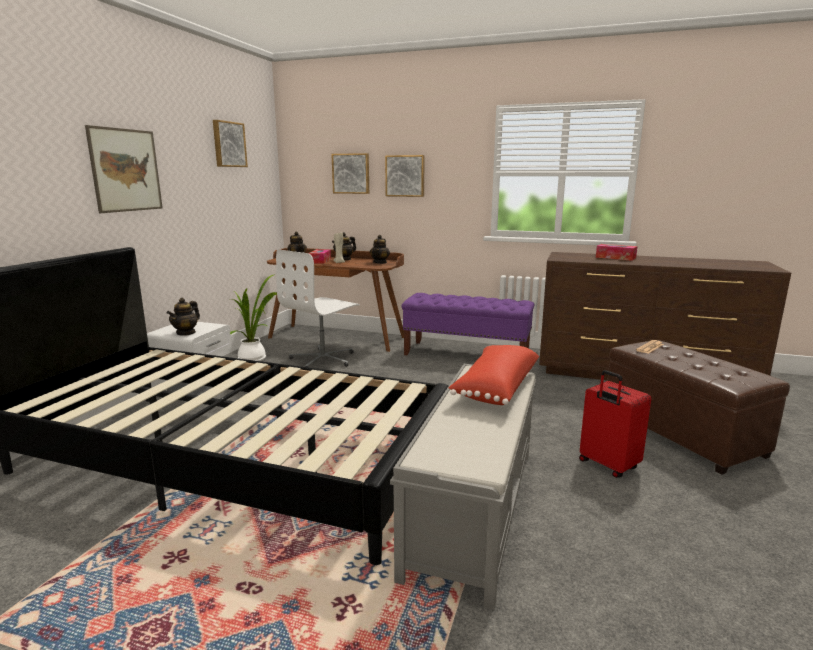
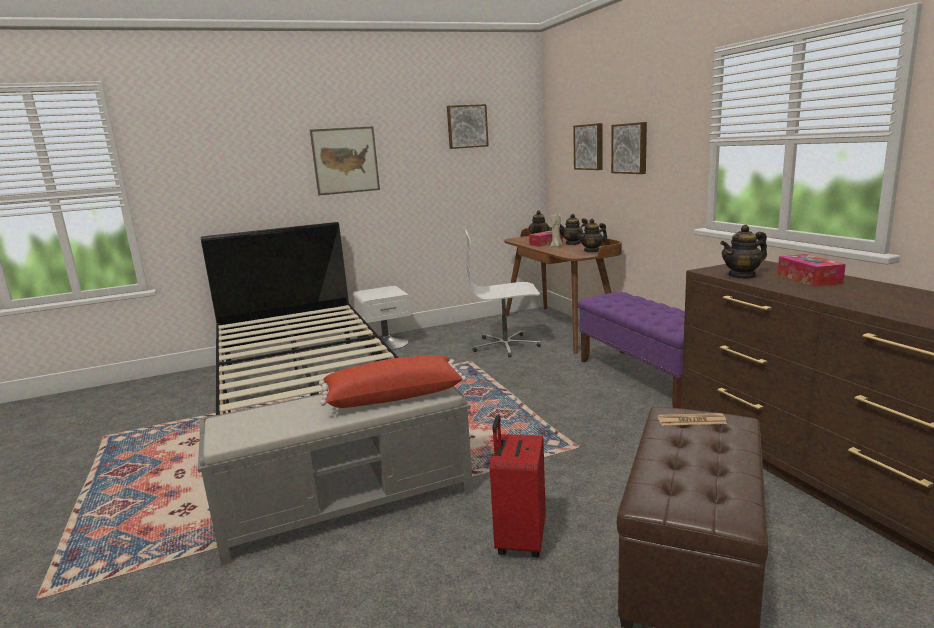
camera: 50 degrees right, 0 degrees up
(186, 333) = (370, 296): teapot -> teapot (742, 276)
(254, 359) = (460, 331): potted plant -> none

